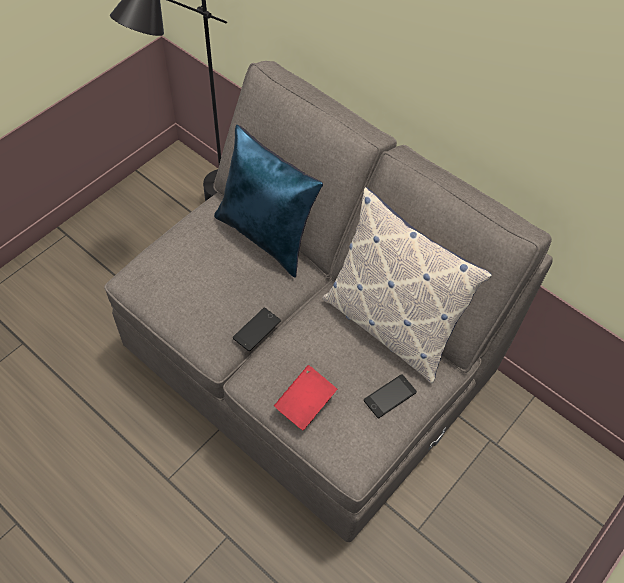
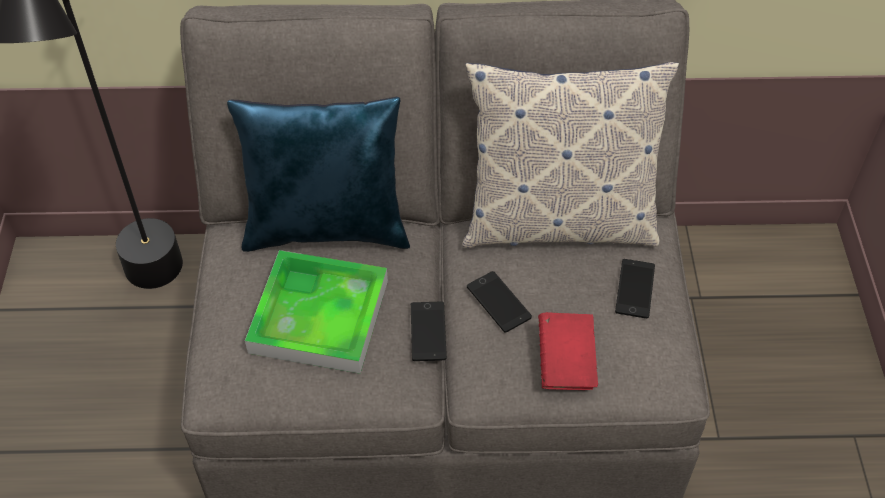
camera: 40 degrees left, 5 degrees down
(213, 278) = (319, 316): none -> tray
(307, 343) = (498, 302): none -> phone

